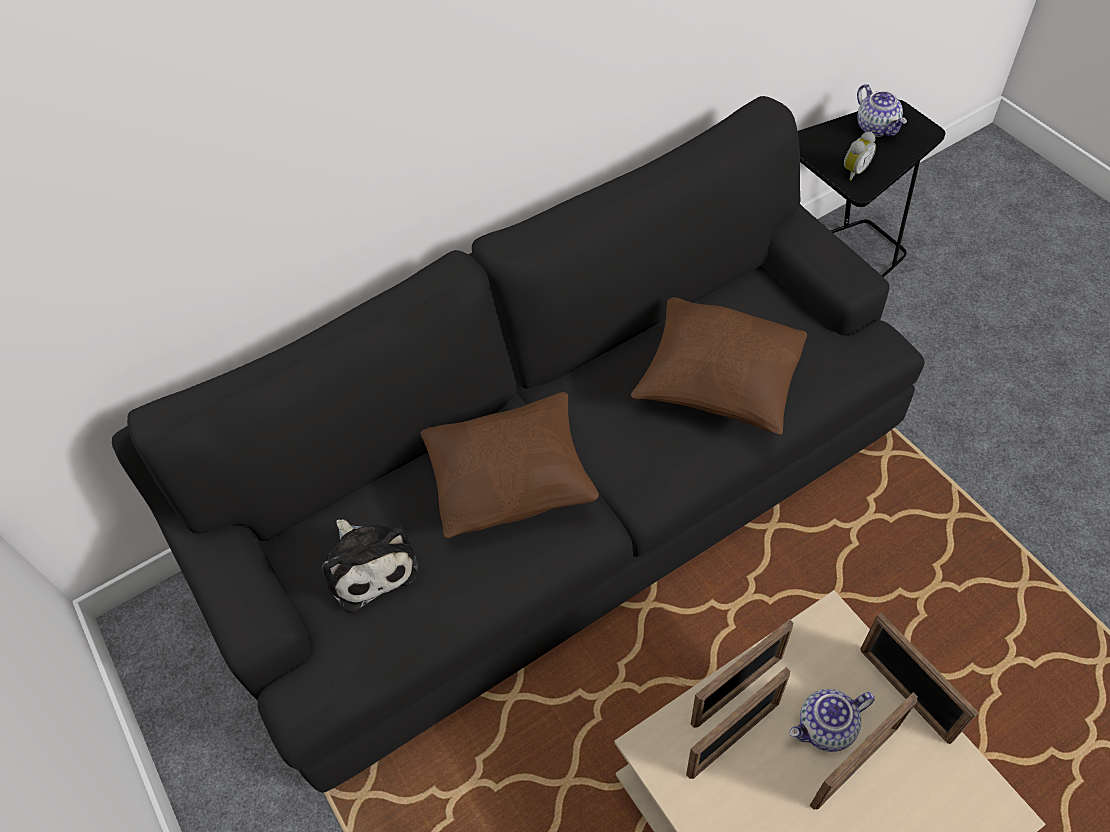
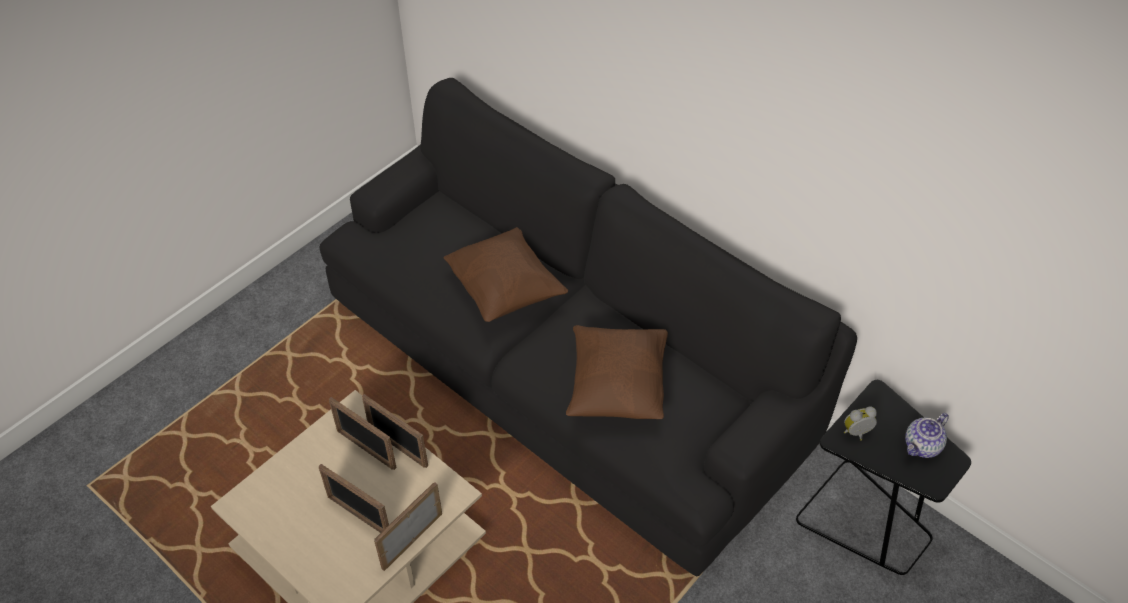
camera: 70 degrees right, 5 degrees down
(369, 565) = (431, 238): plush toy -> none
(826, 728) = (380, 498): teapot -> none
(854, 171) = (857, 434): alarm clock -> alarm clock turned 135 degrees clockwise

